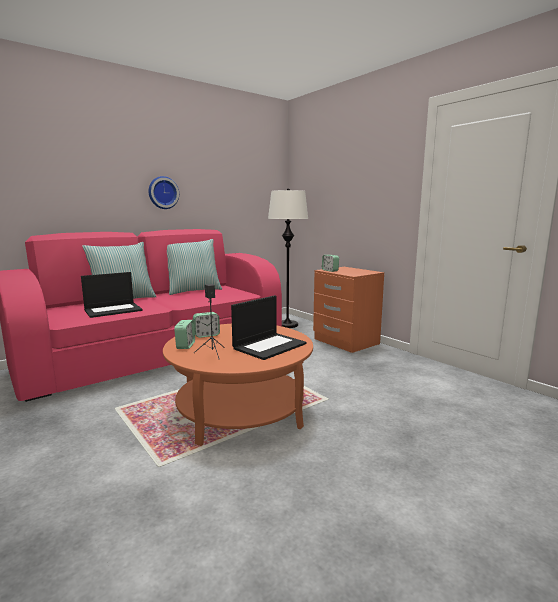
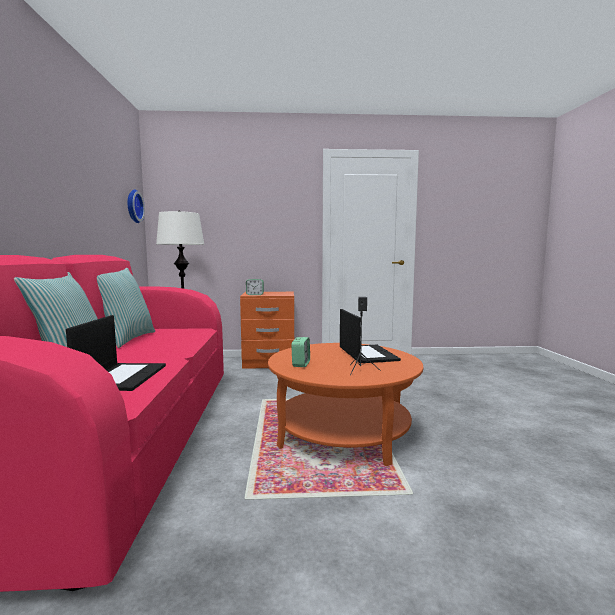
camera: 55 degrees left, 5 degrees down
(163, 193) = (55, 198): wall clock -> wall clock (133, 206)
(185, 345) = (322, 374): alarm clock -> none

